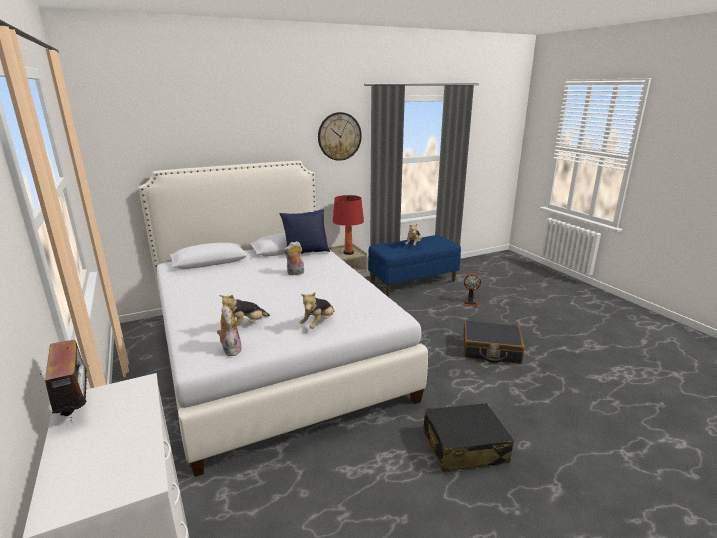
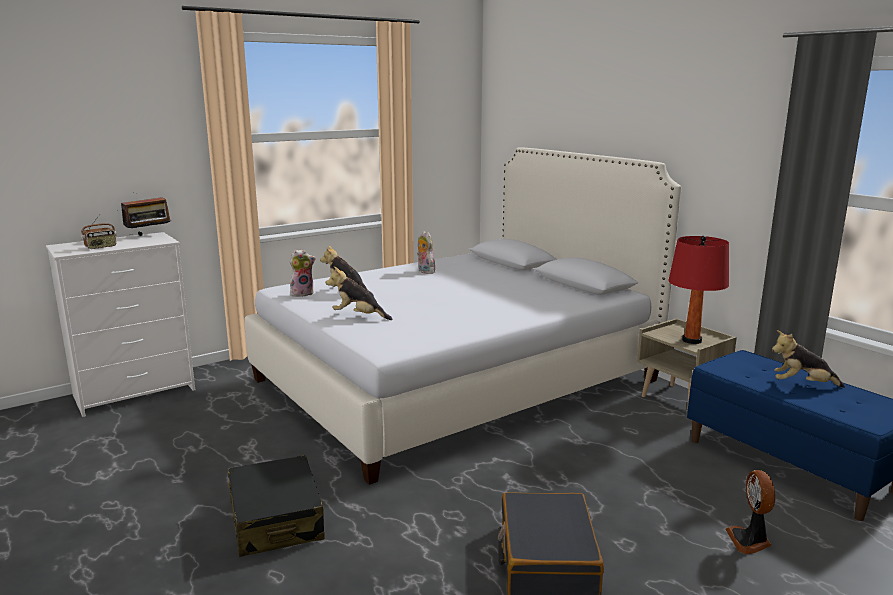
camera: 80 degrees right, 5 degrees down
(128, 445) = (101, 247): none -> radio
(295, 273) = (497, 295): plush toy -> plush toy (424, 271)
(306, 253) = (578, 293): blue pillow -> none
(339, 136) = (741, 132): wall clock -> none

